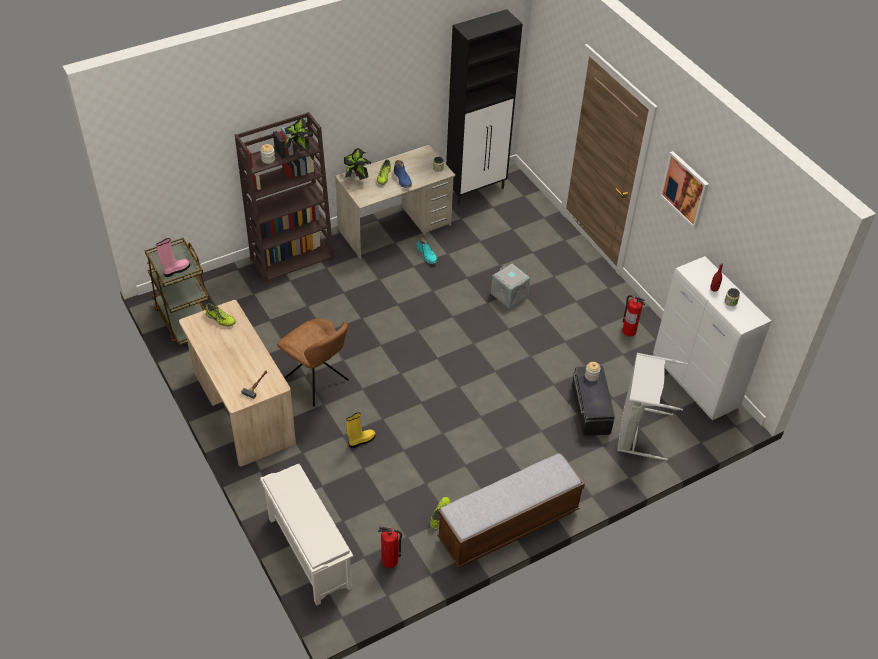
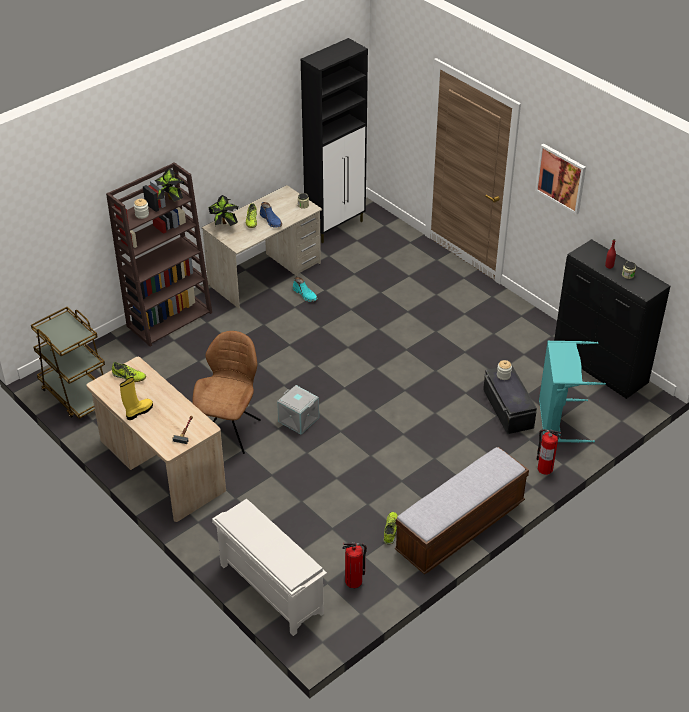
camera: 10 degrees left, 5 degrees down
(176, 270) = (69, 338): pink boot -> none
(317, 382) = (230, 430): brown chair -> brown chair turned 105 degrees counterclockwise
(361, 441) = (291, 476): yellow boot -> yellow boot (138, 412)
(508, 295) = (397, 318): grey storage box -> grey storage box (298, 420)
(628, 331) = (523, 332): fire extinguisher -> fire extinguisher (544, 468)
(637, 431) = (558, 421): grey laundry basket -> turquoise laundry basket
(695, 383) = (600, 368): white cabinet -> black cabinet

